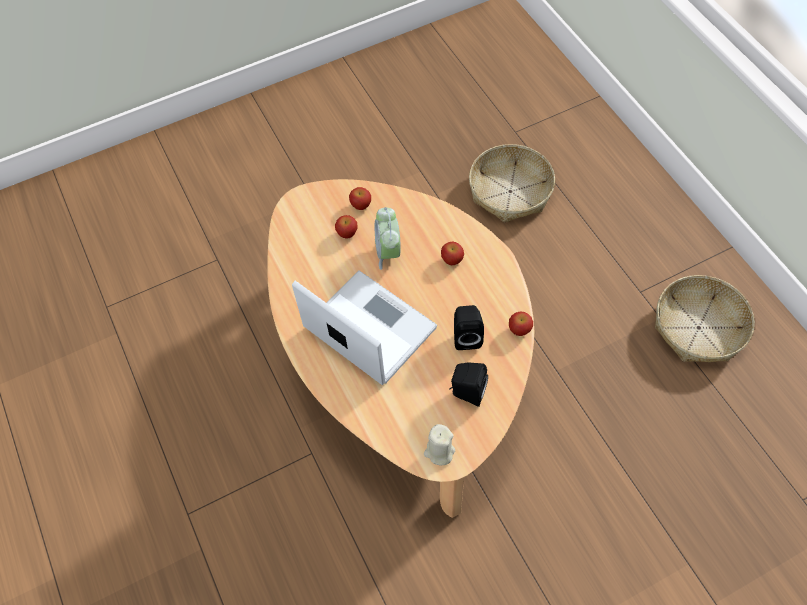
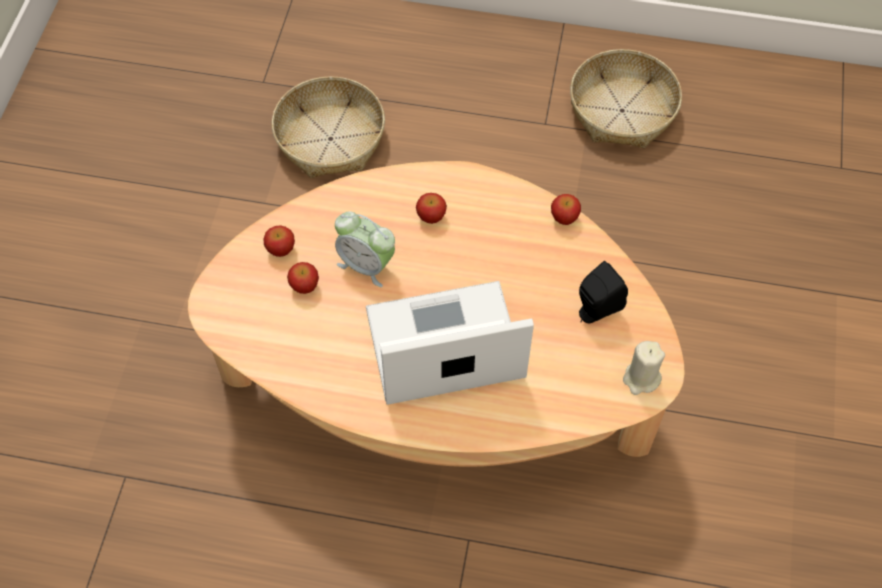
camera: 55 degrees left, 0 degrees up
(466, 336) = (532, 266): black speaker -> none

